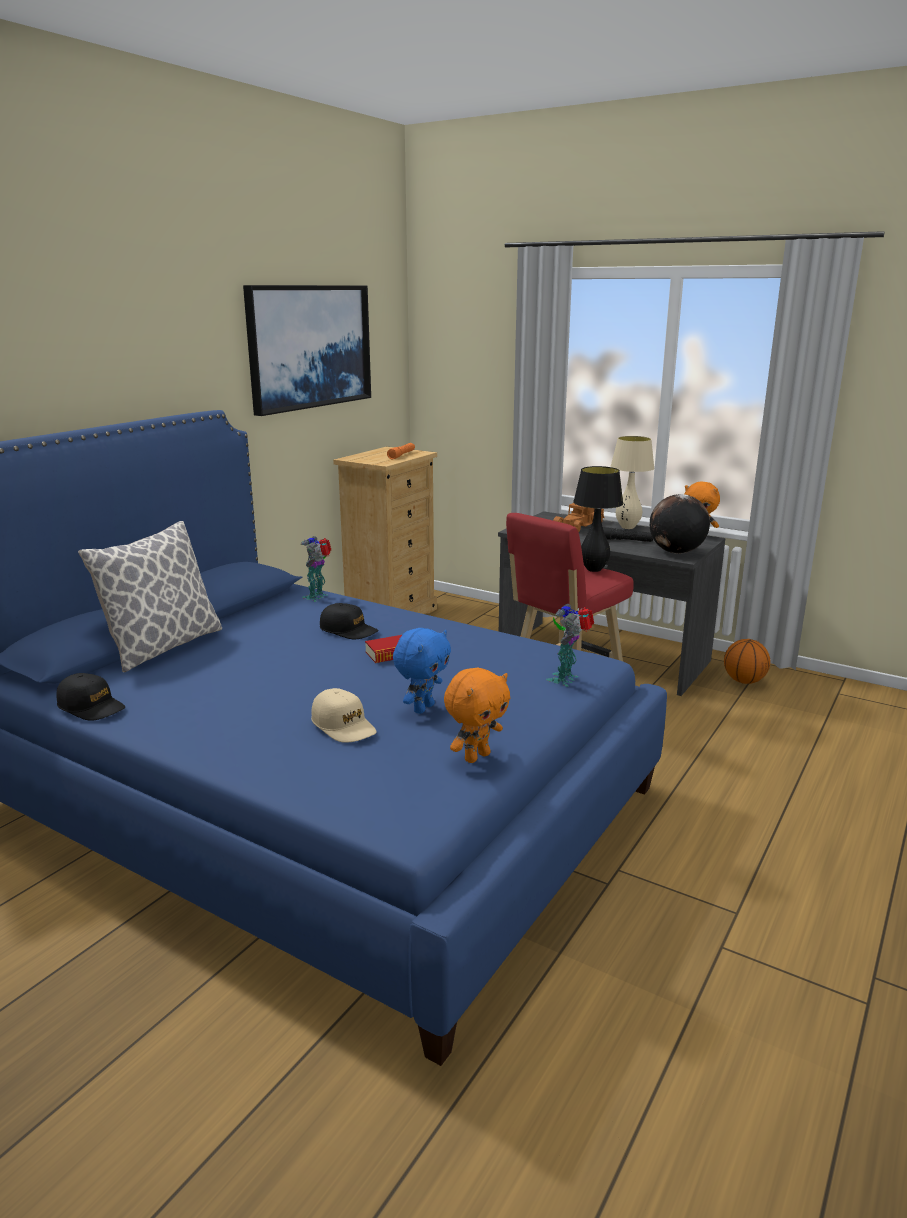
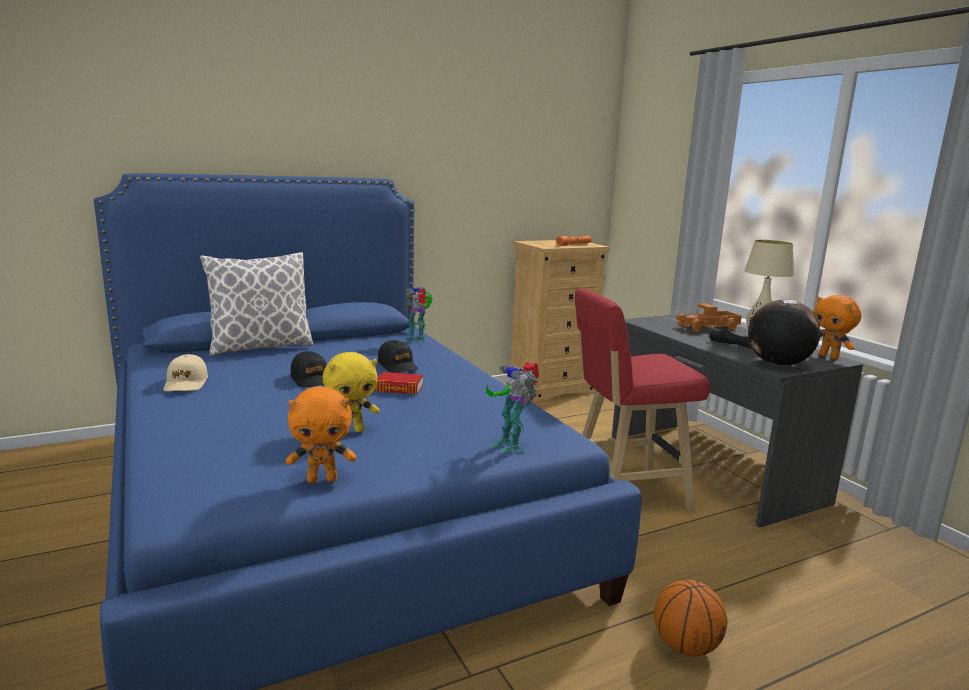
camera: 30 degrees right, 5 degrees down
(91, 707) = (154, 370): black cap -> black cap (311, 379)
(309, 346) = (499, 141): picture -> none
(344, 726) = (266, 425): beige cap -> beige cap (186, 383)
(422, 708) = (351, 431): blue plush toy -> yellow plush toy
(566, 679) = (510, 445): toy robot -> toy robot turned 90 degrees counterclockwise
(594, 570) = (671, 364): black table lamp -> none
(744, 681) = (856, 536): basketball -> basketball (685, 646)

